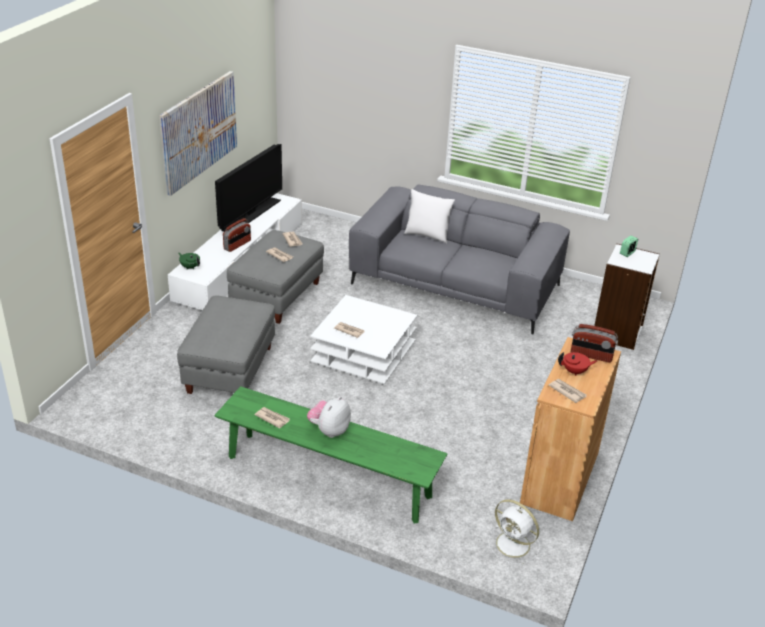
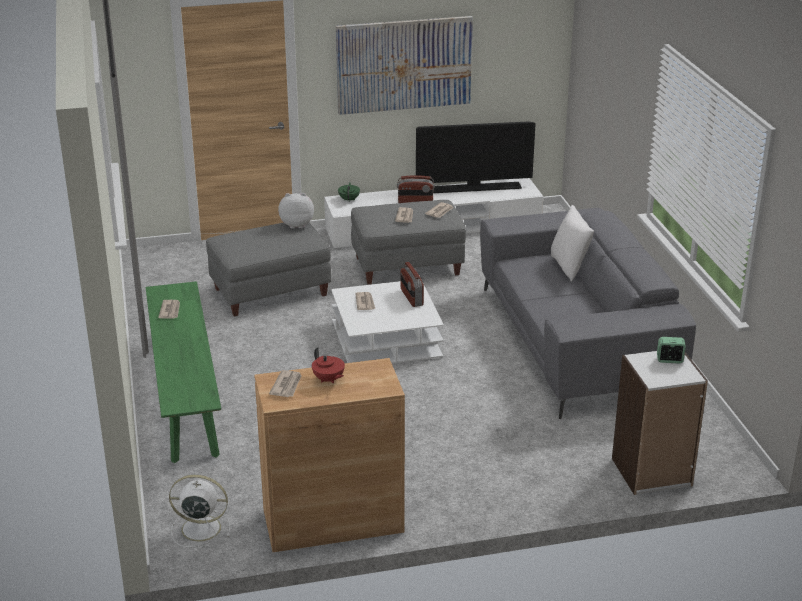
camera: 55 degrees right, 5 degrees down
(329, 430) = (184, 341): plush toy -> plush toy (297, 224)
(514, 545) = (199, 528): white fan -> white fan turned 90 degrees clockwise
(591, 355) = (370, 380): radio -> radio (411, 297)

